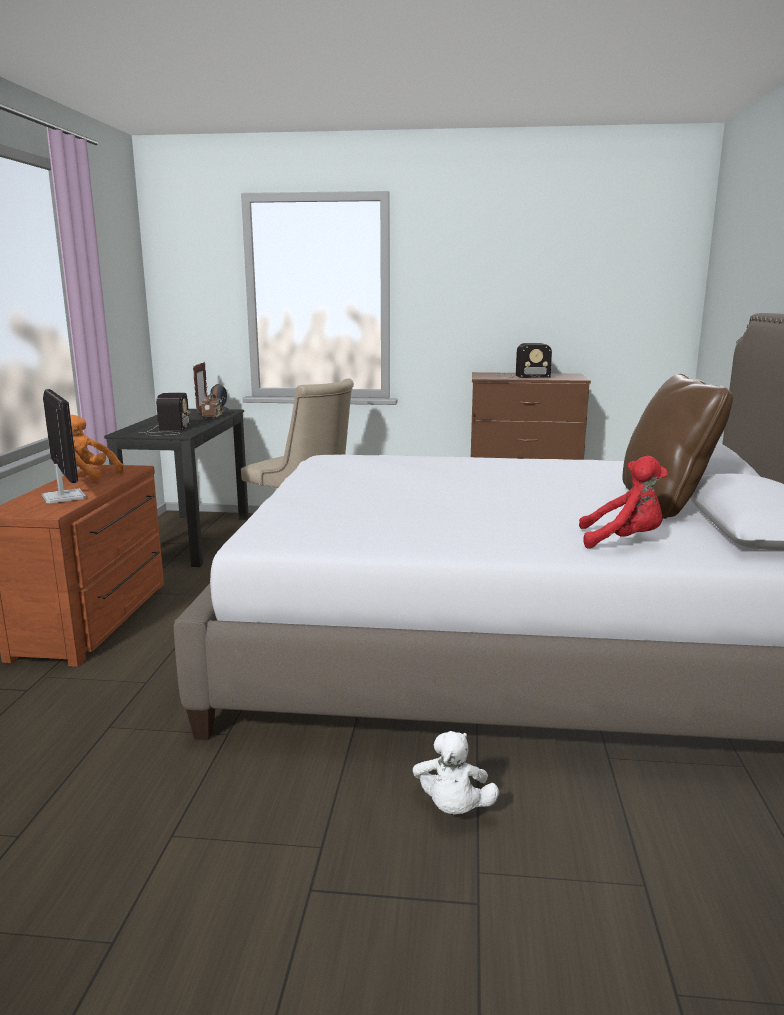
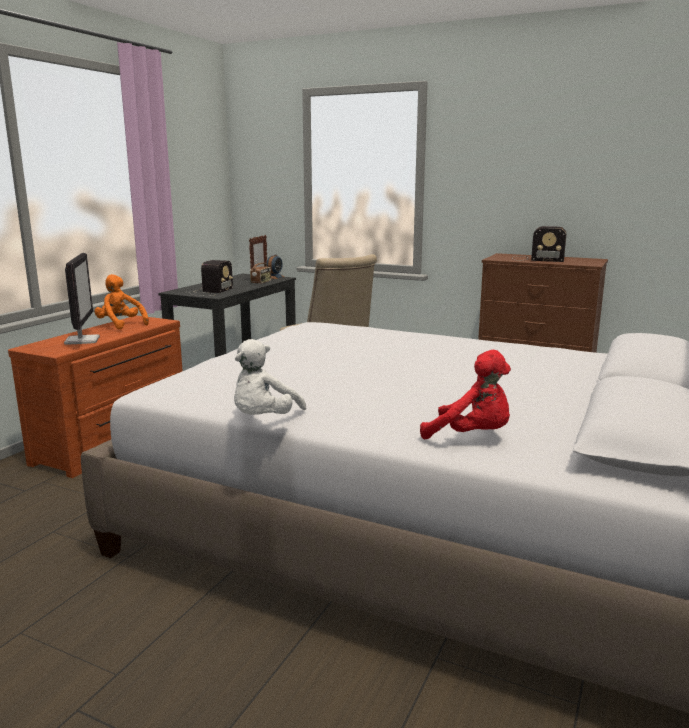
camera: 20 degrees right, 0 degrees up
(453, 808) = (251, 669): white plush toy -> white plush toy (264, 420)
(665, 503) = (574, 402): brown pillow -> none

